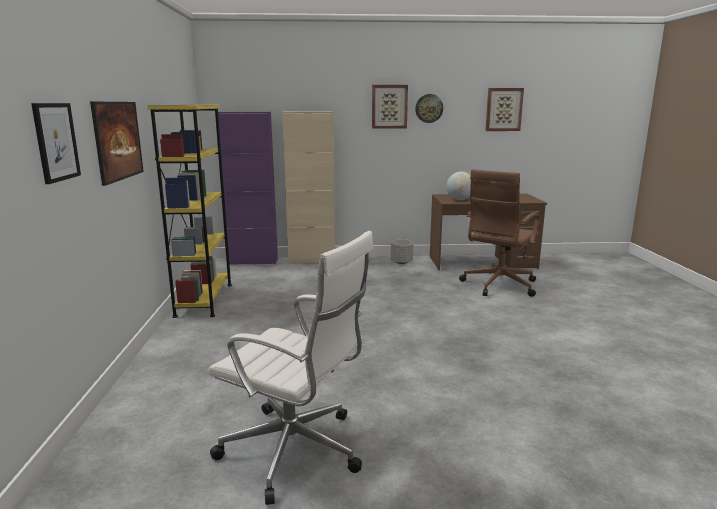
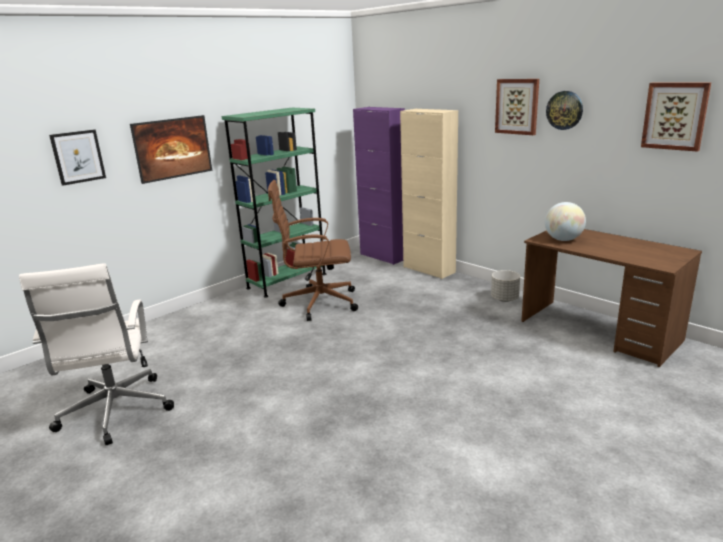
camera: 50 degrees right, 5 degrees up
(204, 300) = (287, 281): yellow bookcase -> green bookcase
(498, 286) = (544, 366): brown office chair -> brown office chair (318, 303)

